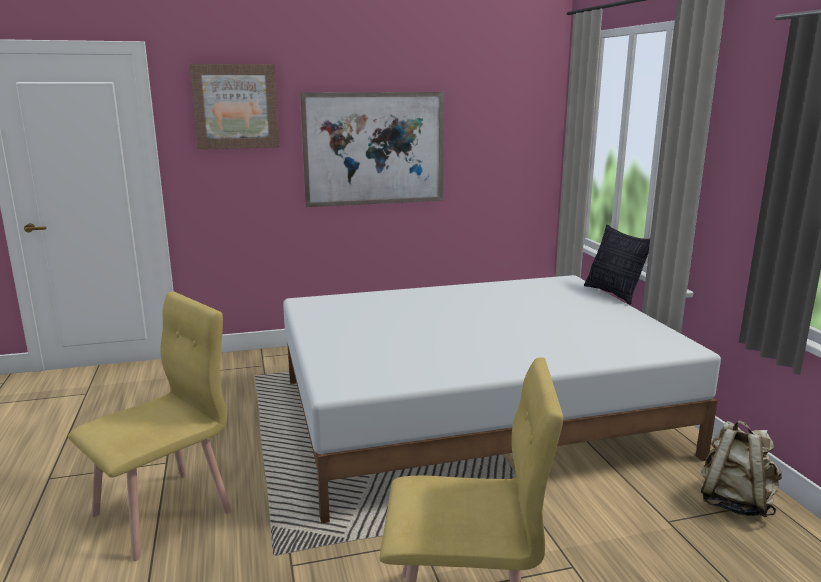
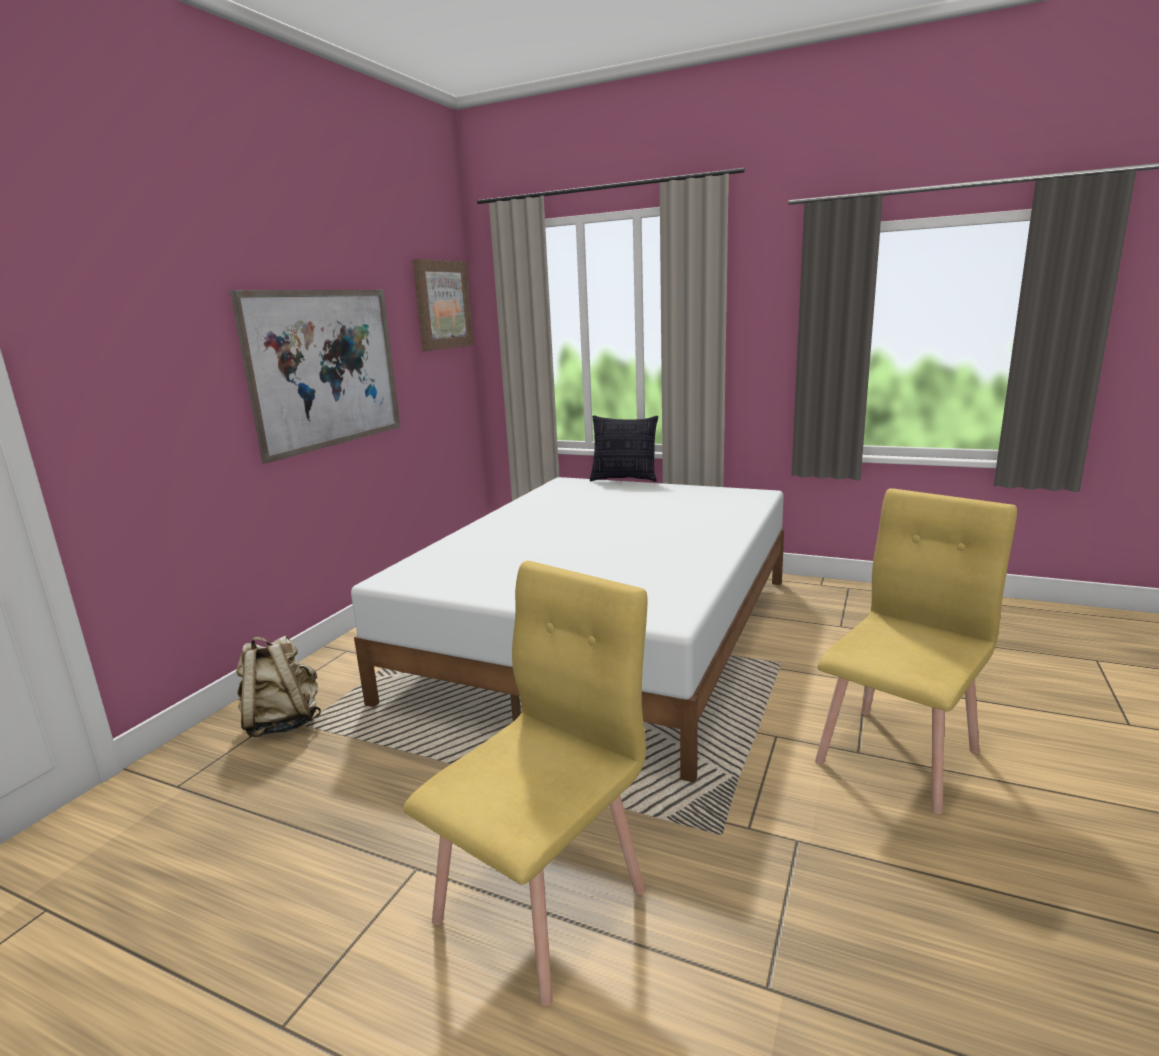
camera: 50 degrees left, 0 degrees up
(164, 513) = (543, 904): yellow chair -> yellow chair turned 45 degrees clockwise
(235, 106) = (142, 314): picture -> picture (442, 305)
(734, 502) = (839, 597): beige backpack -> beige backpack (283, 722)

